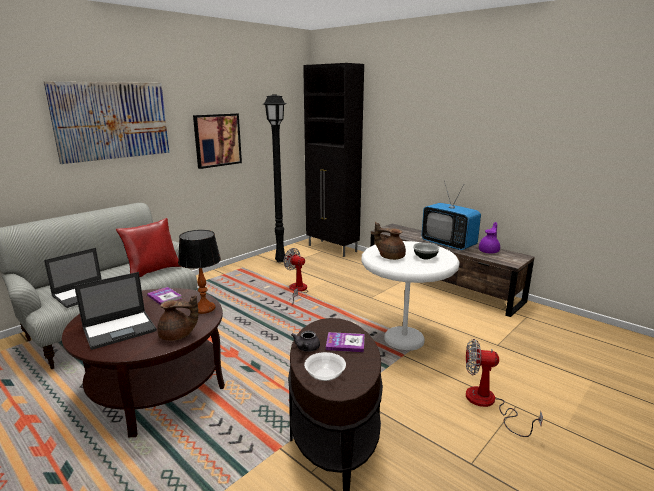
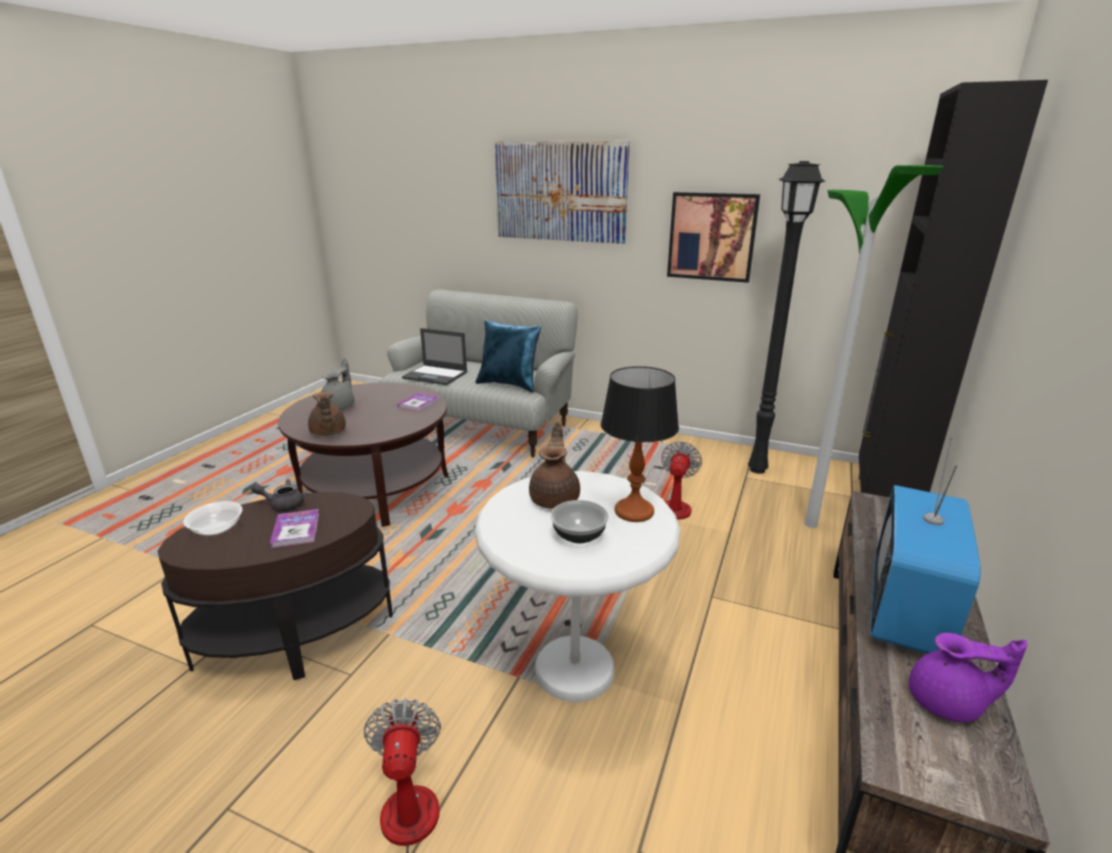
camera: 70 degrees right, 5 degrees up
(120, 329) = (340, 406): laptop -> grey teapot
(153, 271) = (509, 384): red pillow -> blue pillow
(204, 308) = (396, 428): table lamp -> table lamp (634, 511)
(335, 264) = (811, 524): none -> floor lamp

